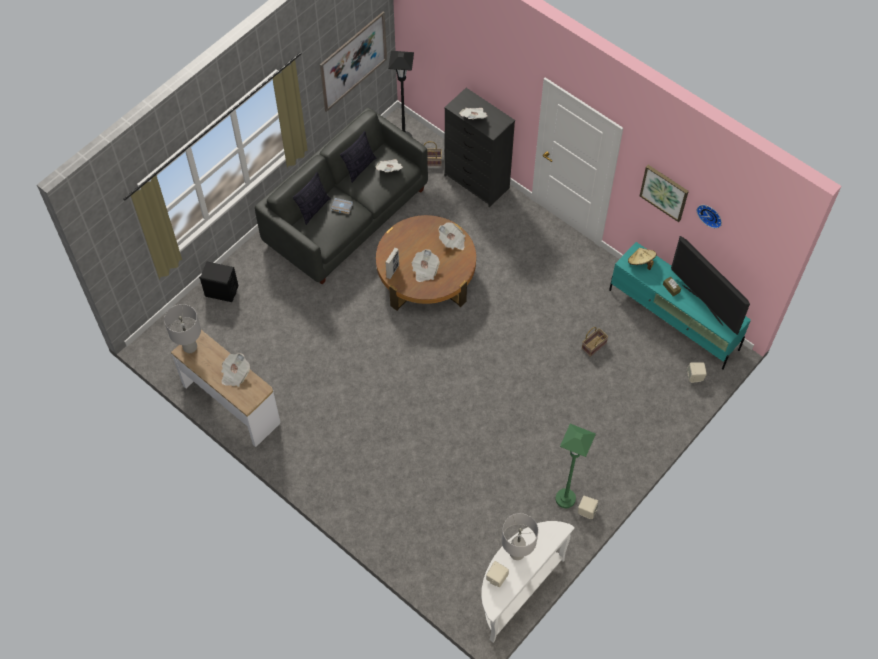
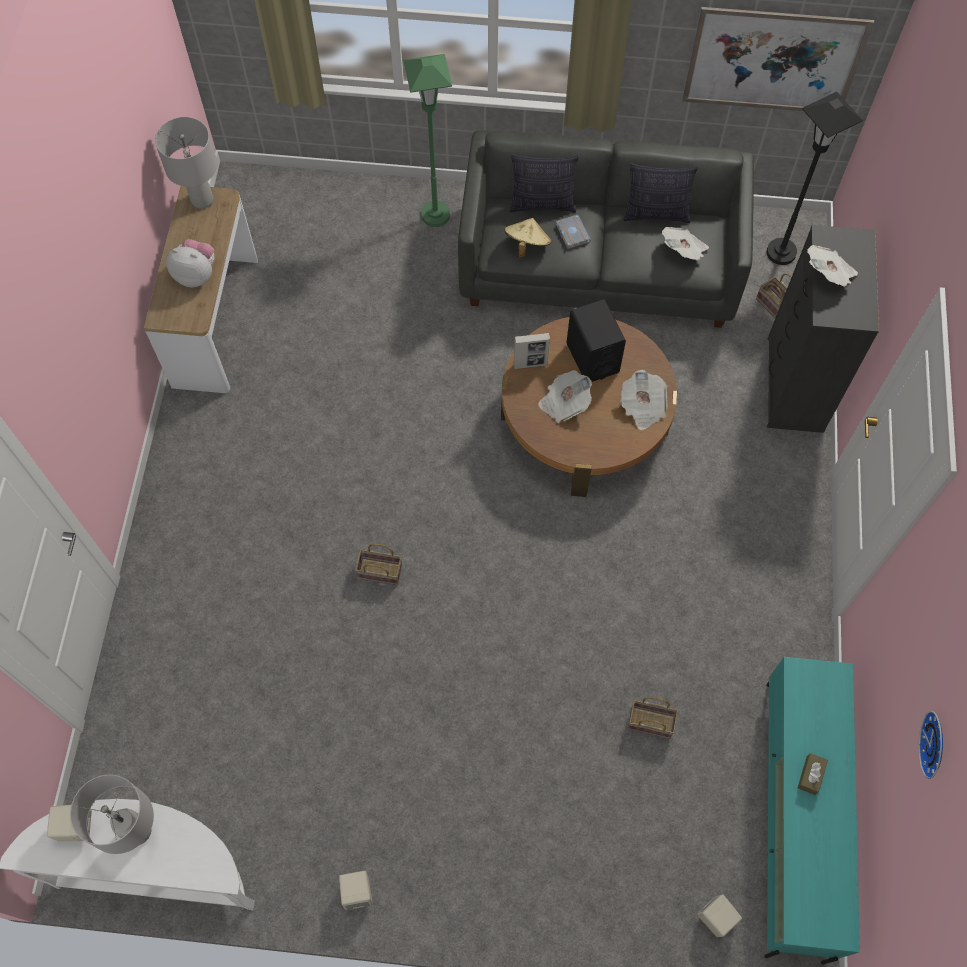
camera: 55 degrees right, 5 degrees up
(221, 291) = (371, 204): black speaker -> black speaker (592, 358)
(235, 374) = (196, 274): newspaper -> plush toy
(436, 411) = (378, 572): none -> basket
(565, 498) = (358, 846): green floor lamp -> green floor lamp (435, 215)
(641, 262) = (819, 696): beige hat -> beige hat (526, 245)
(664, 192) = (922, 636): picture -> none
(703, 304) = (822, 848): television -> none

